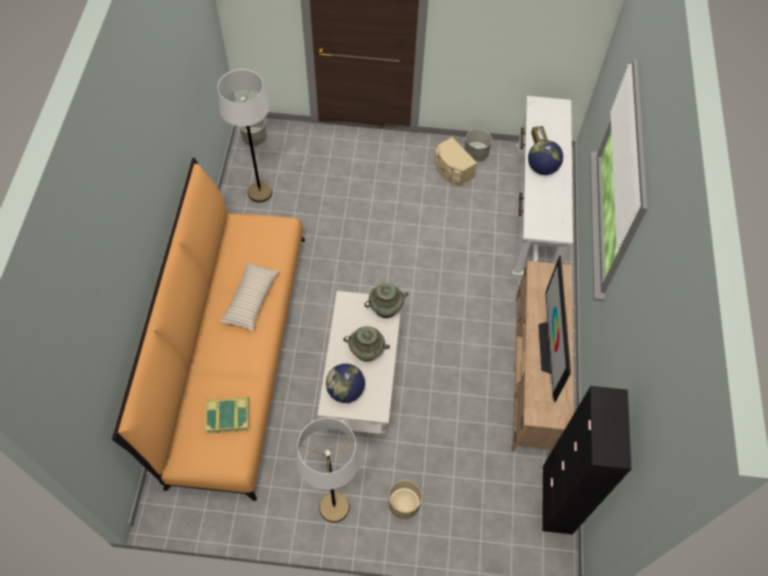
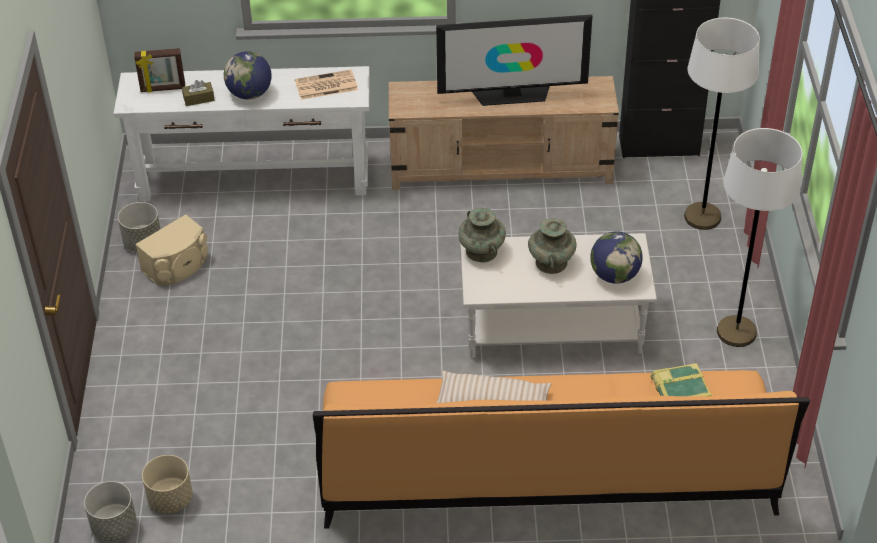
camera: 95 degrees left, 15 degrees down
(260, 192) = (237, 497): white floor lamp -> white floor lamp (702, 217)
(404, 504) = (710, 269): beige planter -> beige planter (170, 499)
(549, 213) = (325, 86): none -> newspaper
(551, 121) = (163, 89): none -> picture frame

